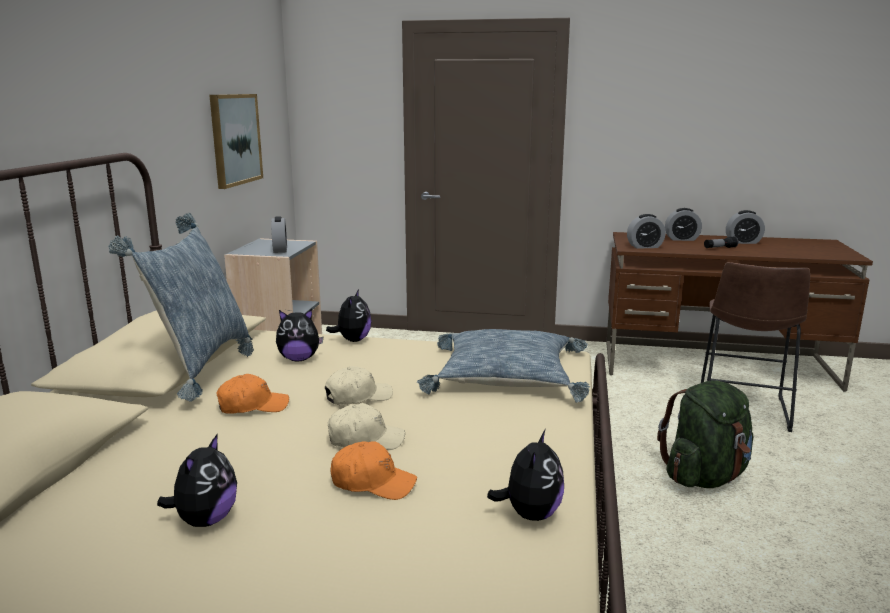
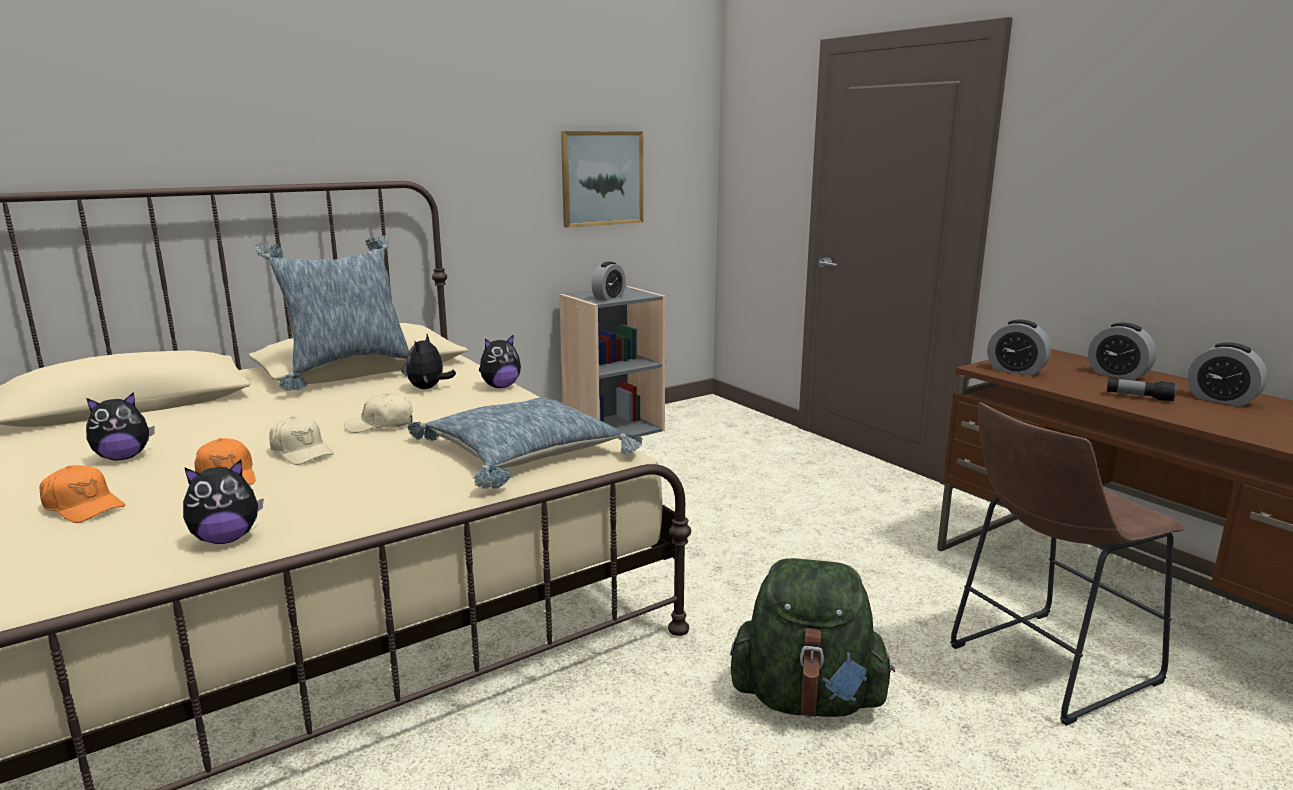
camera: 45 degrees right, 0 degrees up
(253, 406) = (317, 408): orange cap -> orange cap (83, 507)
(299, 359) = (428, 388): plush toy -> plush toy turned 60 degrees clockwise
(358, 397) = (381, 425): beige cap -> beige cap turned 150 degrees clockwise

